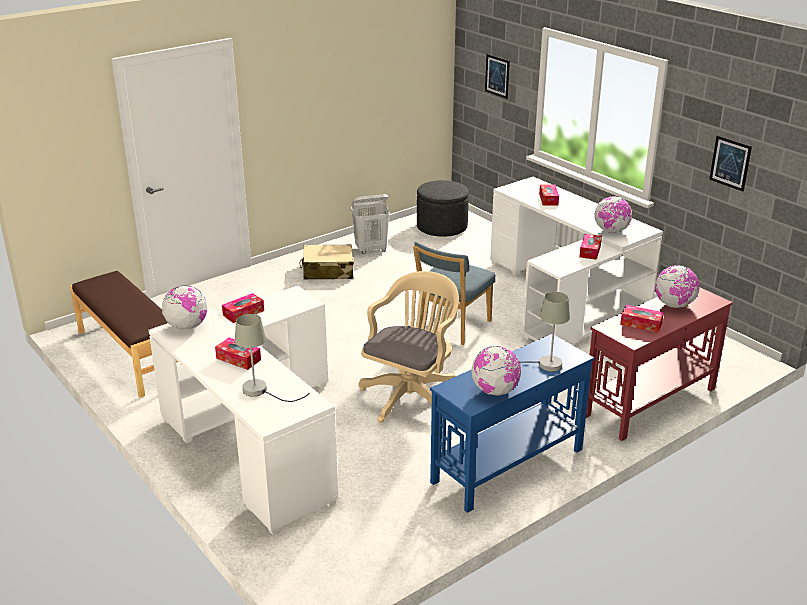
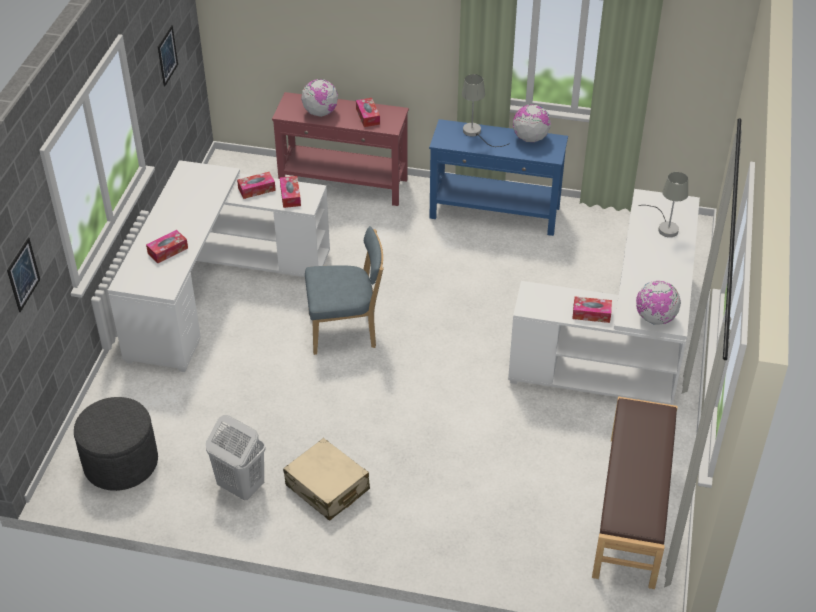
camera: 130 degrees left, 15 degrees up
(238, 359) = (651, 261): tissue box -> tissue box (290, 196)
(412, 395) = (472, 297): beige office chair -> none
(611, 231) = (211, 185): globe -> none

